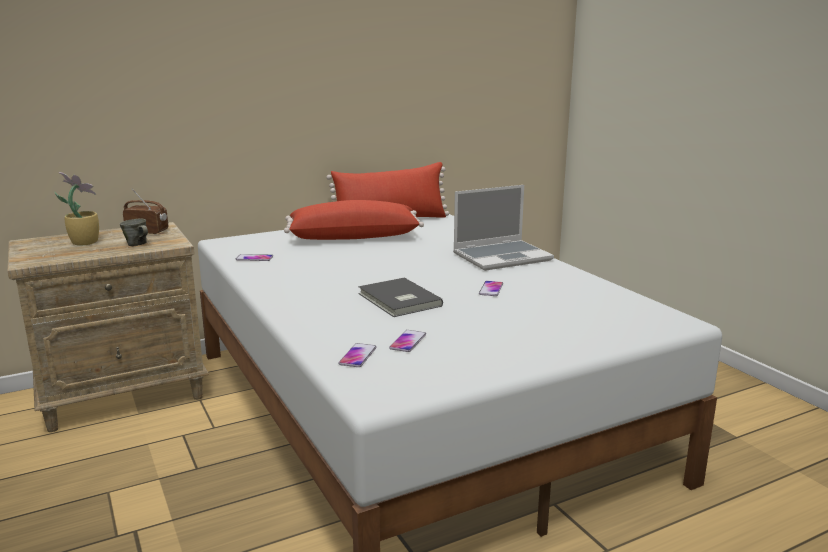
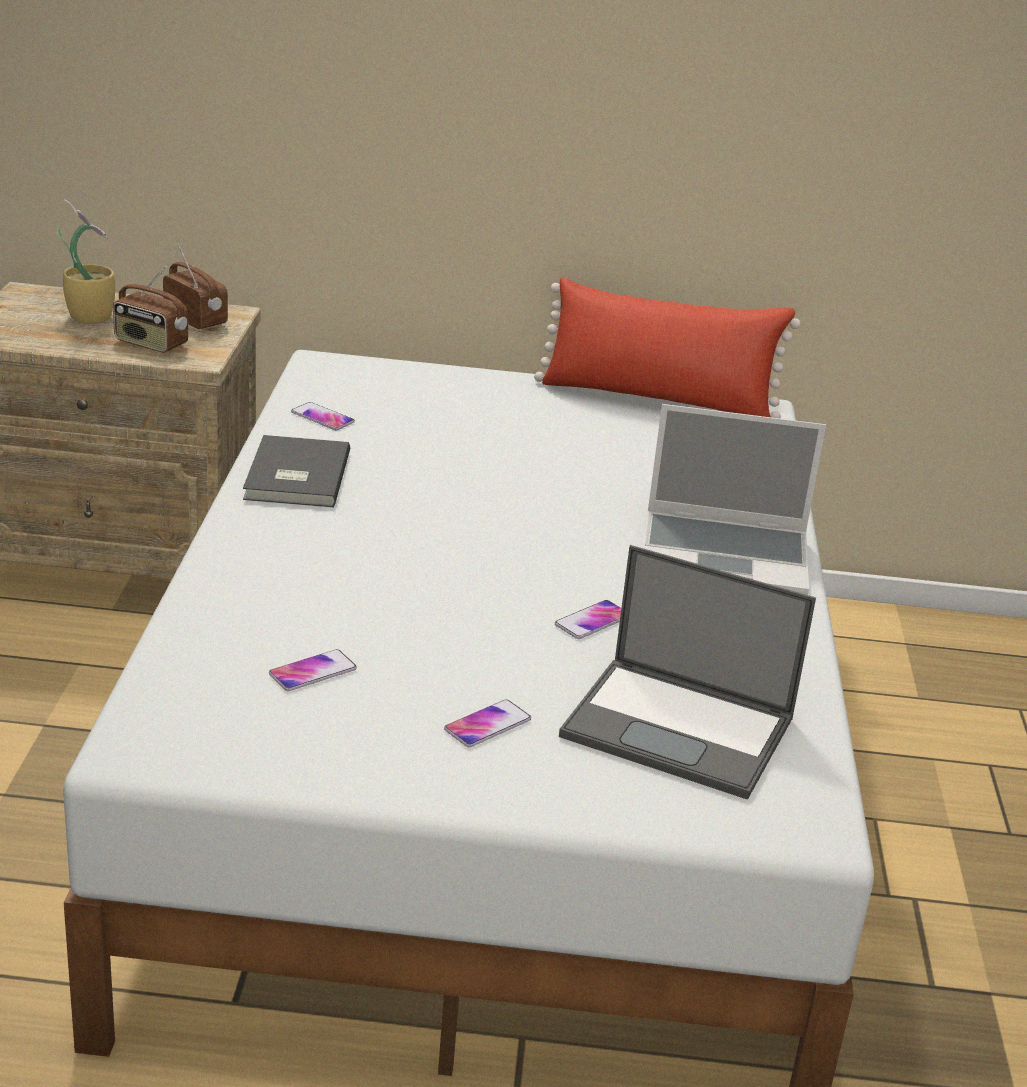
camera: 30 degrees right, 10 degrees up
(137, 244) = (150, 344): grey mug -> radio
(353, 237) = (537, 420): red pillow -> none
(357, 356) = (211, 668): phone -> phone (487, 725)
(398, 300) = (412, 586): grey book -> grey book (294, 476)
(584, 310) = (681, 728): none -> laptop

